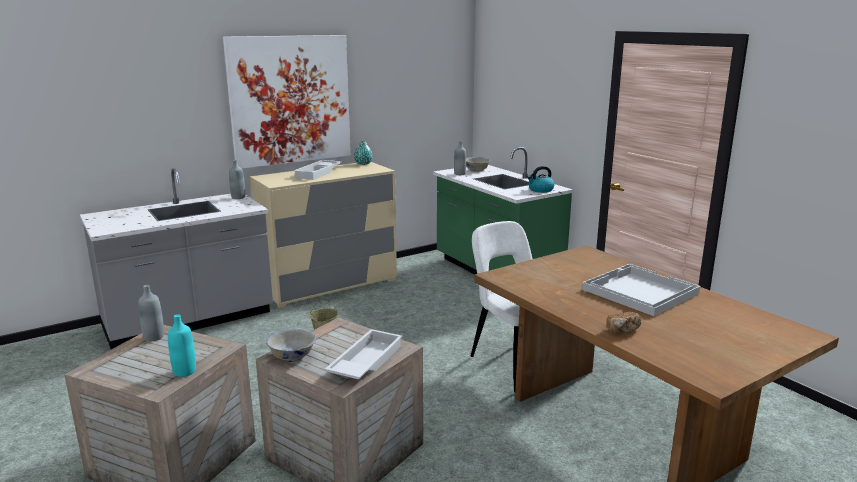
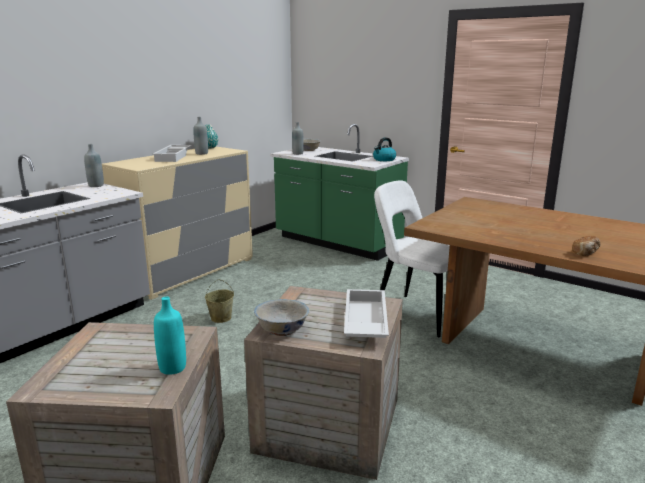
camera: 20 degrees left, 0 degrees up
(154, 337) = (96, 337): grey bottle -> grey bottle (201, 153)
(290, 100) = (136, 81): picture -> none
(639, 291) = (553, 224): white tray -> none

